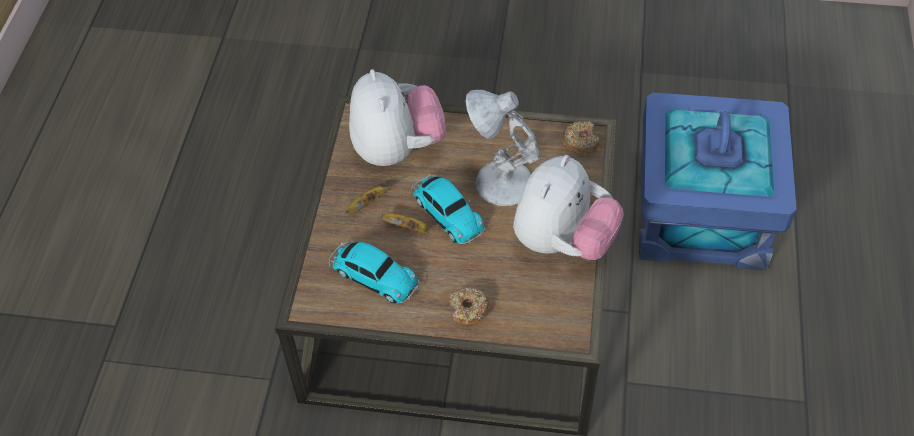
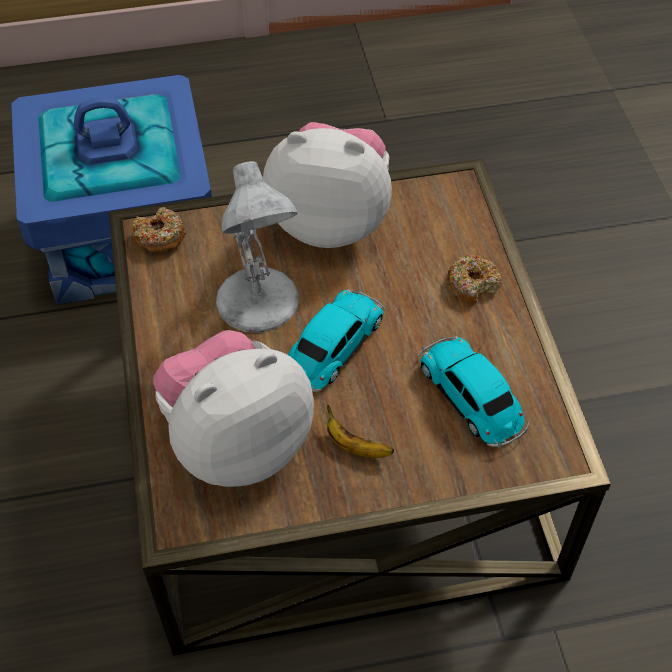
camera: 110 degrees left, 0 degrees up
(373, 276) = (472, 398): toy car -> toy car turned 45 degrees counterclockwise
(408, 228) = (376, 383): banana -> none

